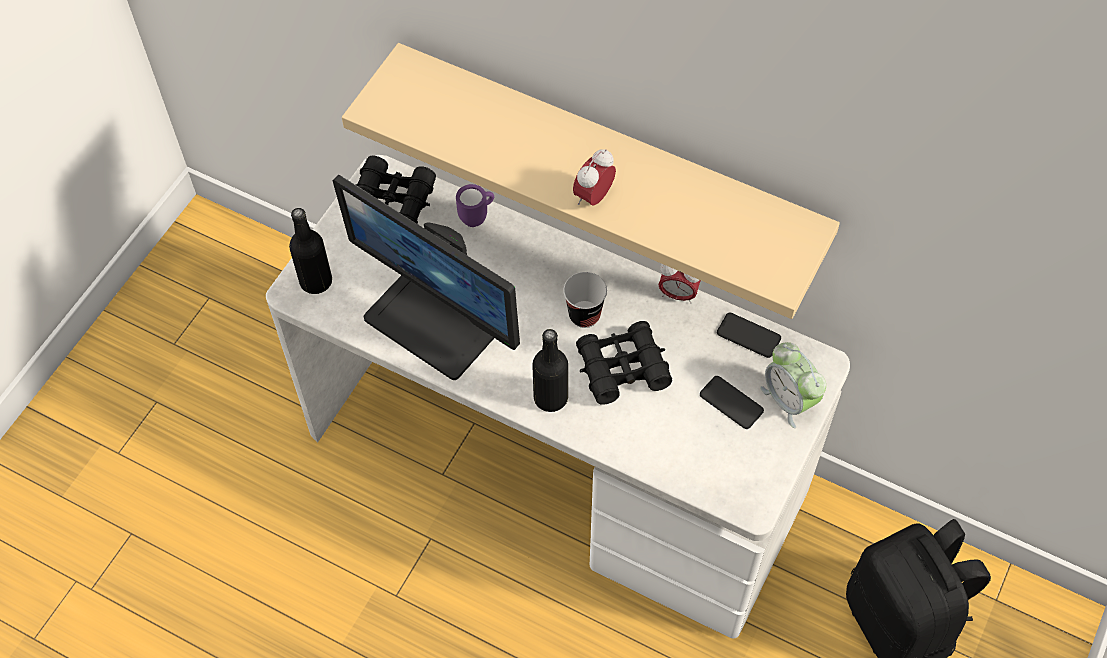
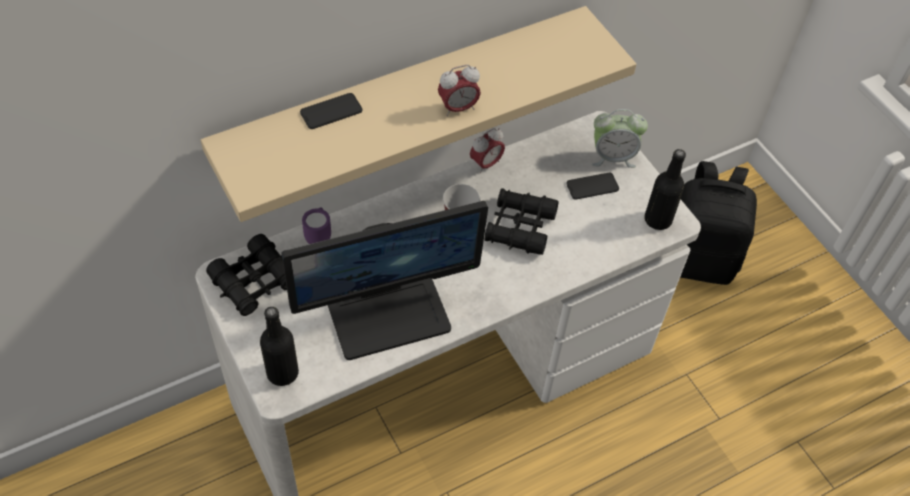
camera: 60 degrees left, 5 degrees down
(550, 398) = (512, 281): black bottle -> black bottle (657, 220)
(593, 197) = (458, 108): alarm clock -> alarm clock turned 90 degrees counterclockwise
(748, 335) = (548, 148): phone -> phone (331, 111)

